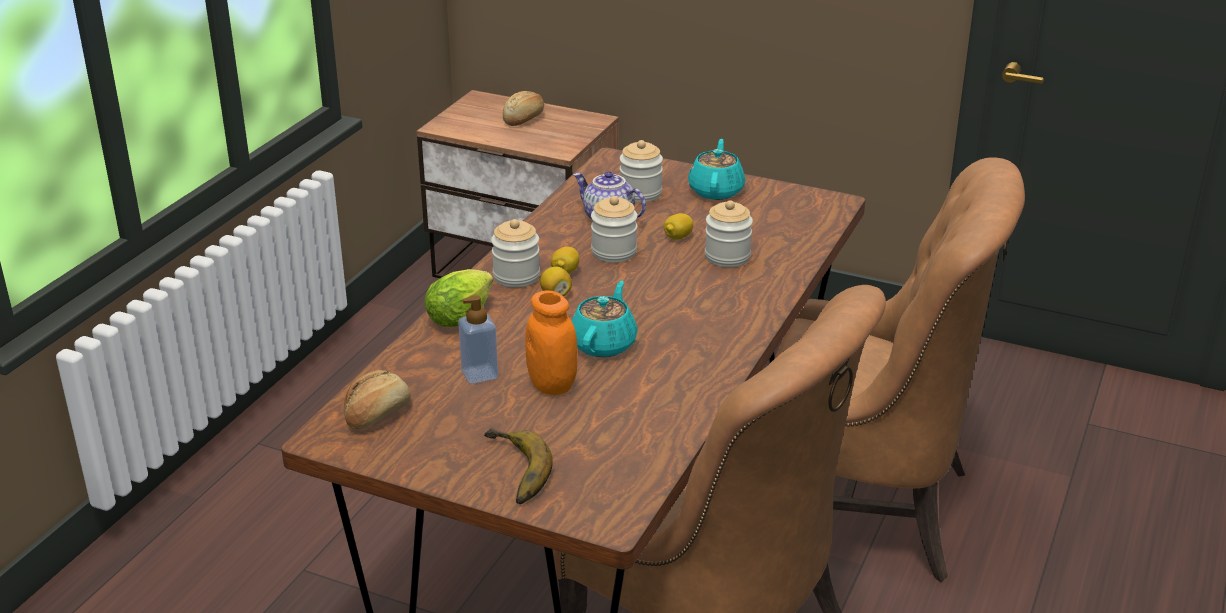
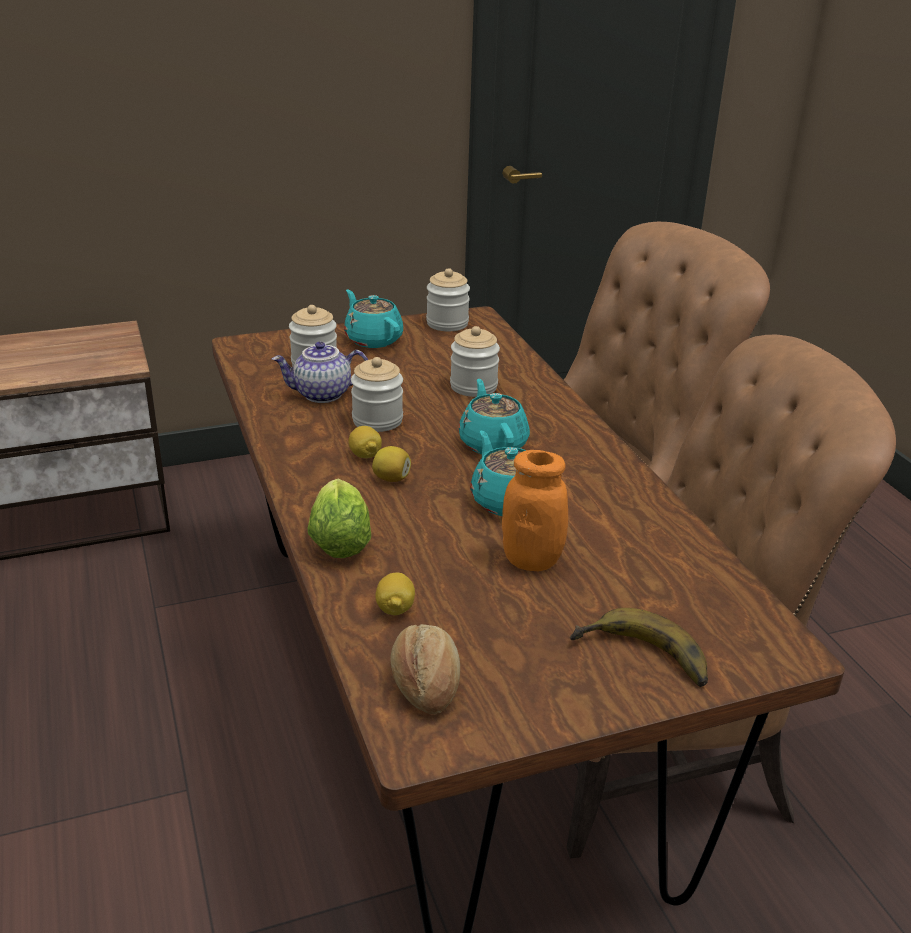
camera: 45 degrees left, 0 degrees up
(479, 374) = (452, 585): soap dispenser -> none
(516, 276) = (327, 479): jar -> jar (447, 323)
(524, 119) = (44, 350): bread -> none
(665, 302) = (492, 443): none -> turquoise teapot
(678, 237) = (408, 387): lemon -> lemon (395, 609)

